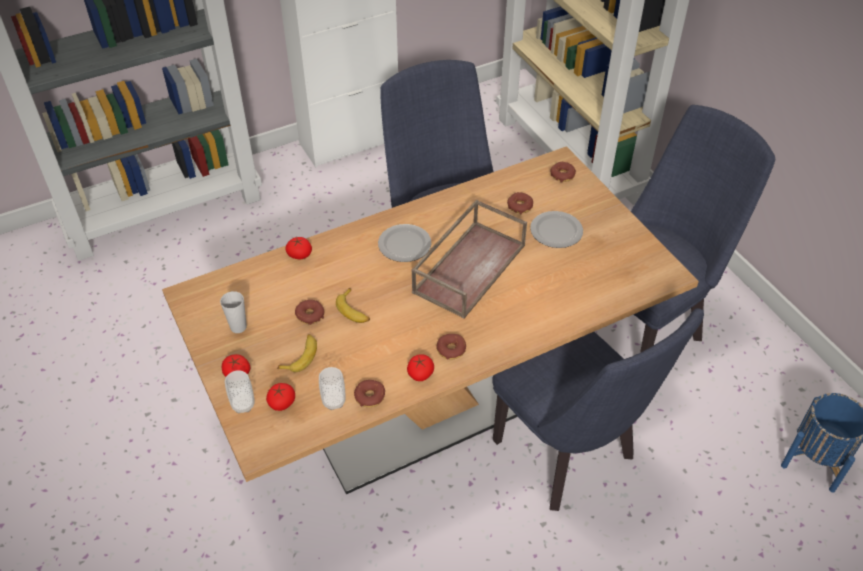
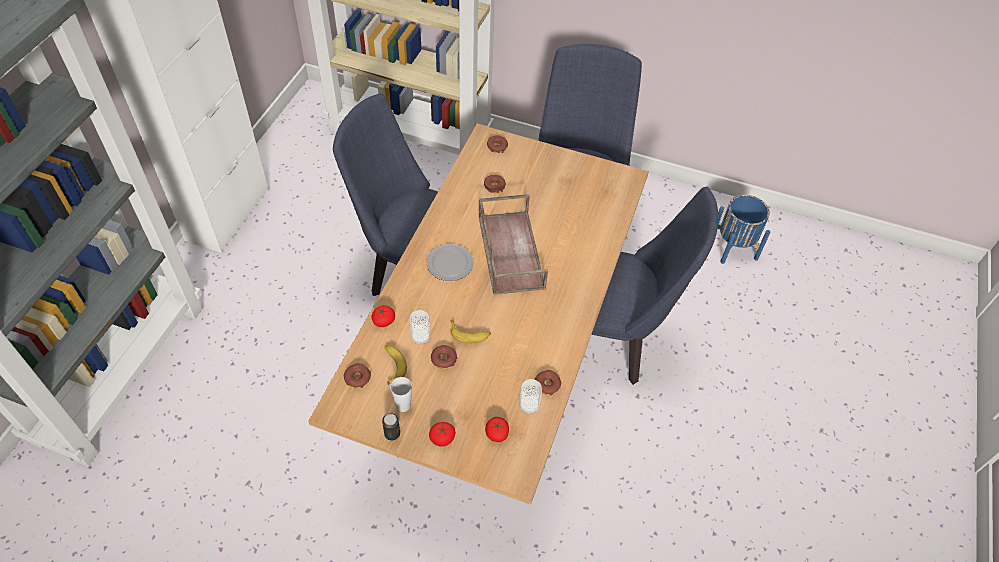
camera: 45 degrees left, 5 degrees up
(205, 342) = (392, 434): none -> can
(243, 405) = (473, 456): cup -> cup (420, 337)
(301, 356) = (471, 392): banana -> banana (393, 365)
(420, 374) = (560, 346): tomato -> none
(451, 350) = (561, 316): donut -> donut (357, 378)
(556, 232) = (536, 190): plate -> none

